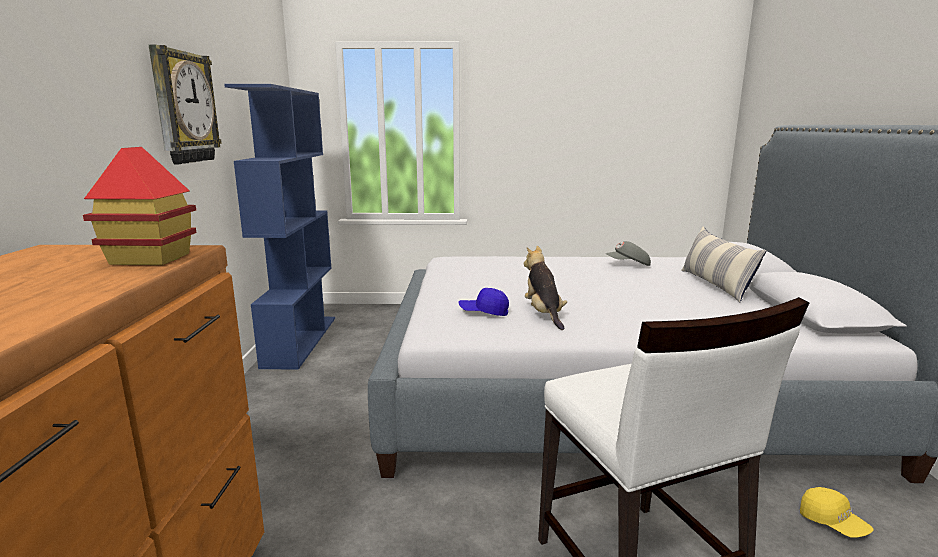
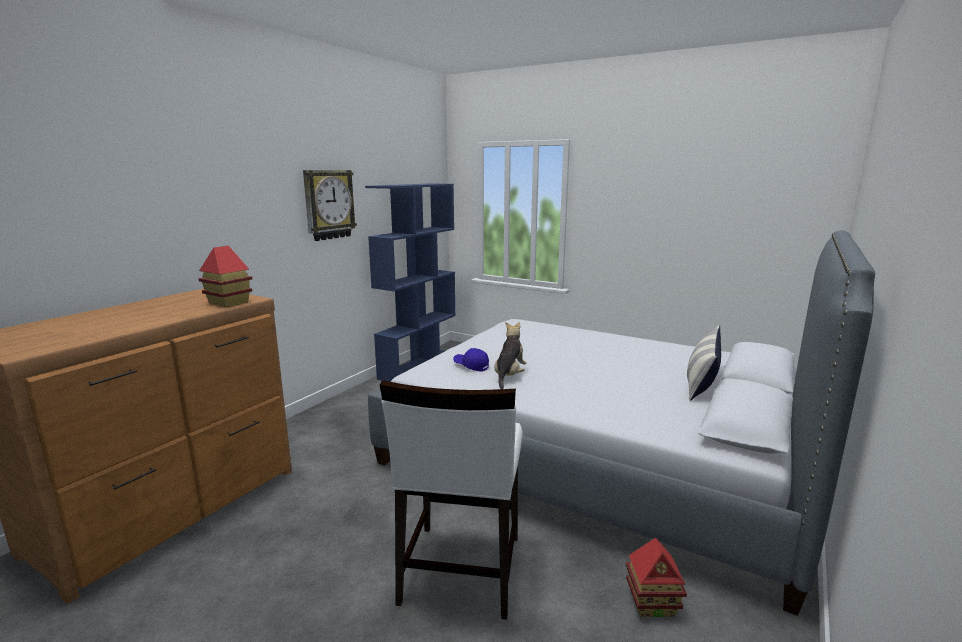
camera: 30 degrees right, 0 degrees up
(628, 265) = (654, 350): grey cap -> none
(832, 523) = (652, 603): yellow cap -> toy house

